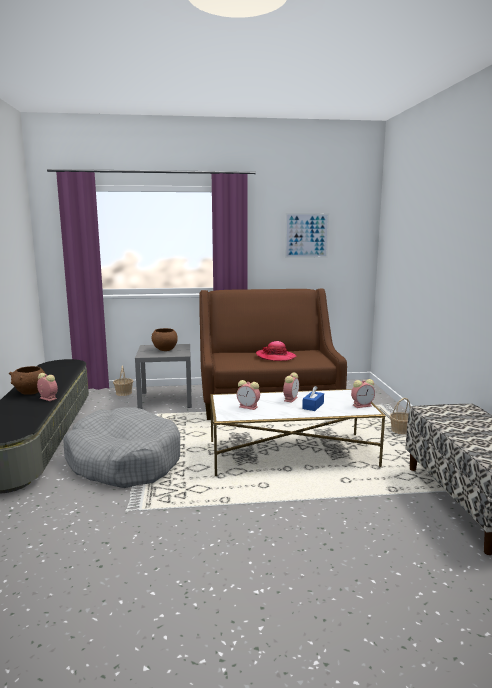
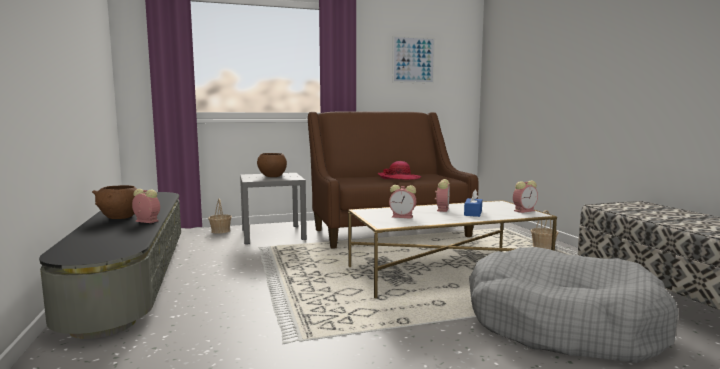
camera: 10 degrees left, 5 degrees down
(124, 461) = (253, 292): grey dog bed -> grey dog bed (561, 324)

